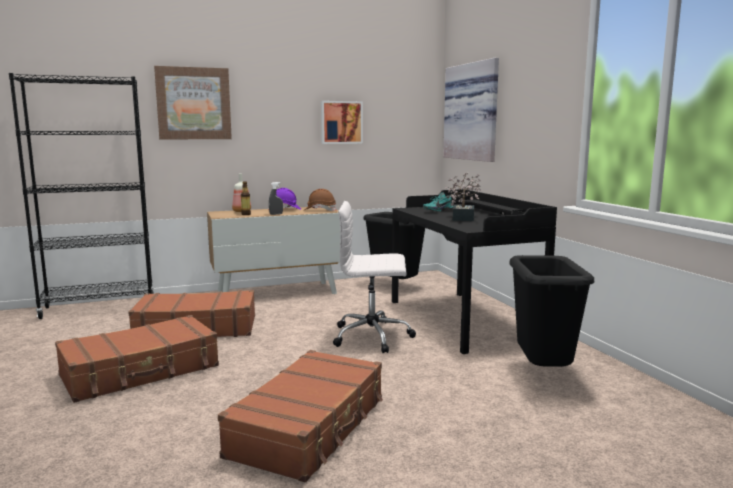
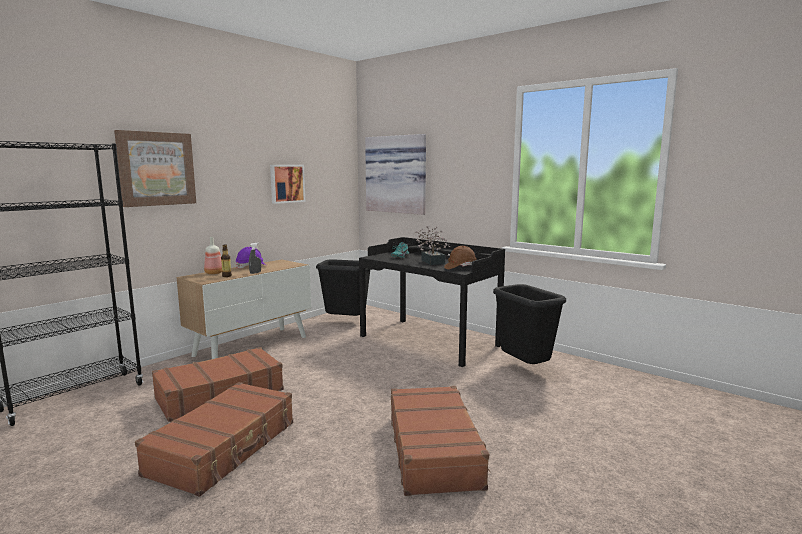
camera: 30 degrees left, 0 degrees up
(320, 210) = (286, 265): brown hard hat -> brown hard hat (460, 267)
(373, 336) = (384, 367): white office chair -> none

